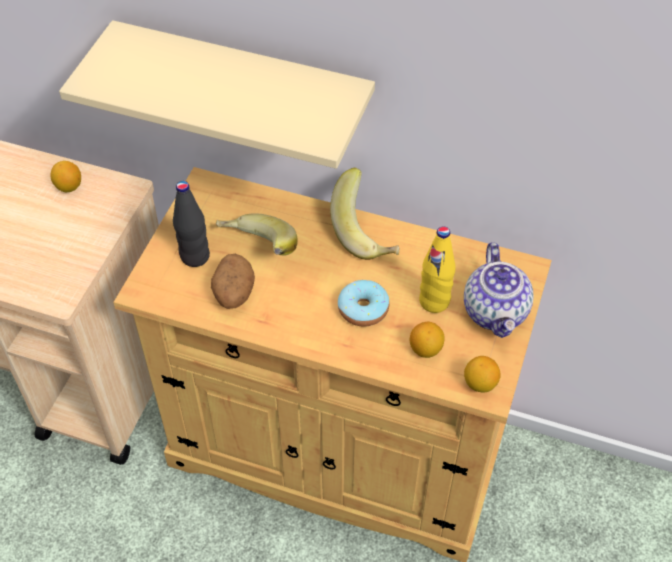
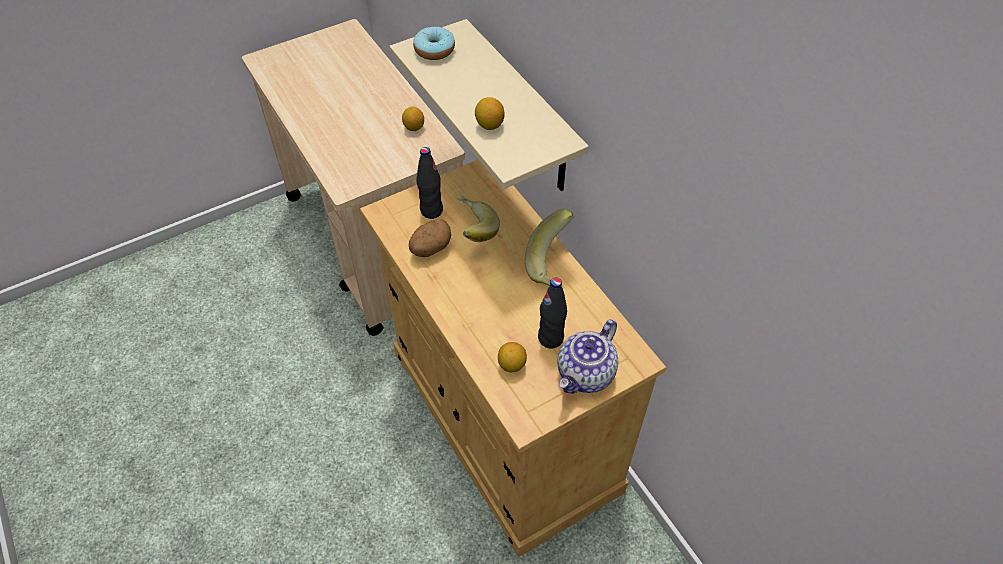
camera: 40 degrees right, 0 degrees up
(363, 309) = (499, 311): donut -> donut (434, 50)
(434, 301) = (550, 338): yellow bottle -> black bottle
(480, 384) = (524, 413): lemon -> lemon (489, 125)

